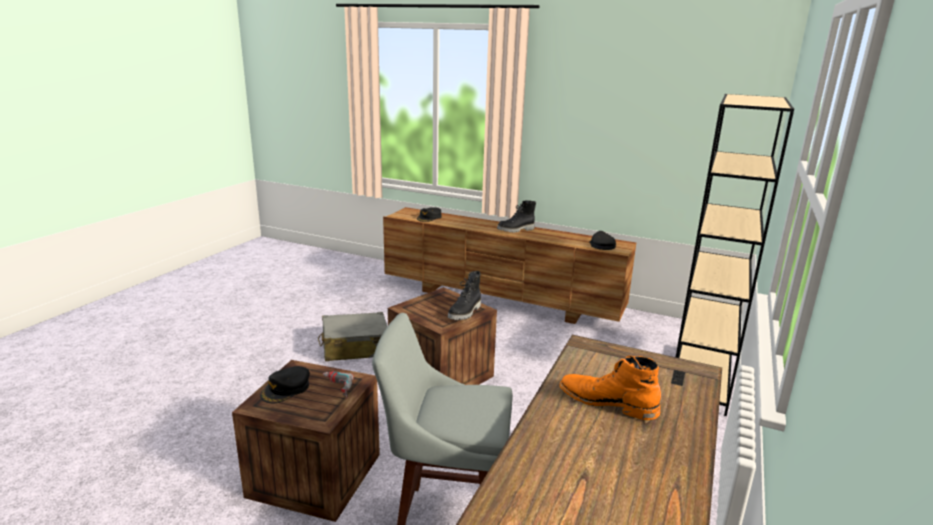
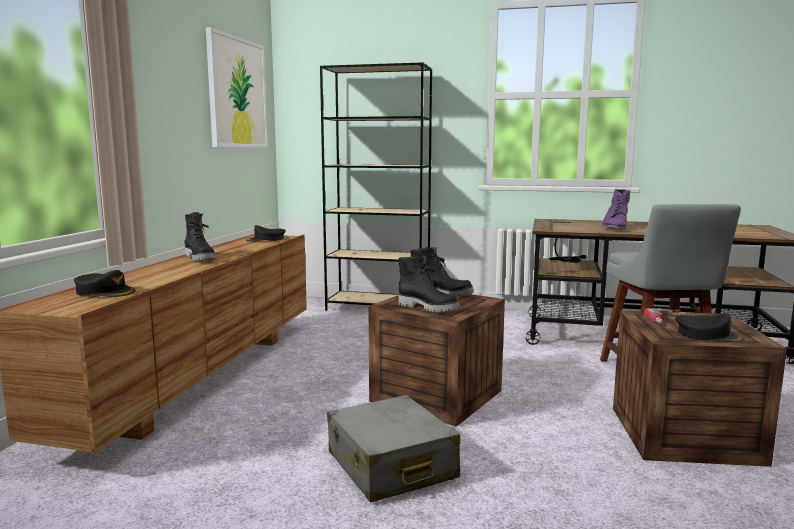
camera: 100 degrees left, 10 degrees down
(427, 303) = (429, 308): none -> black boot
(607, 401) = (615, 227): orange boot -> purple boot
(688, 115) = (237, 93): none -> picture

